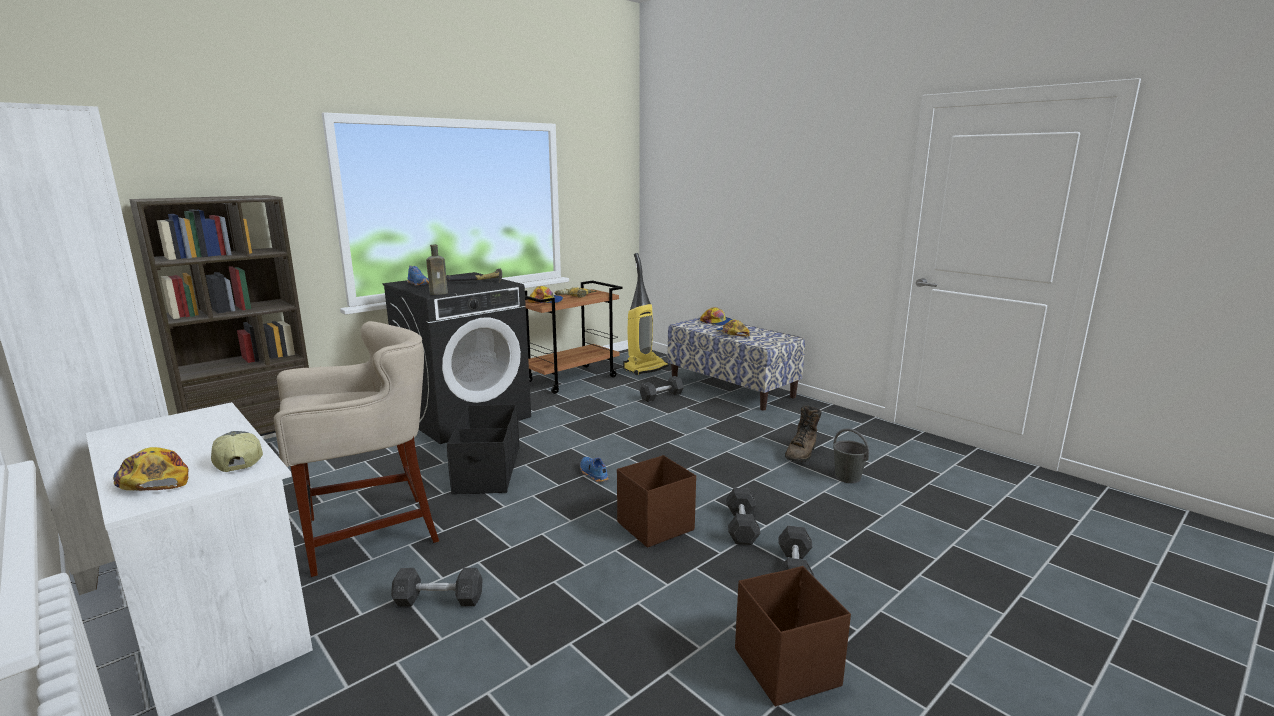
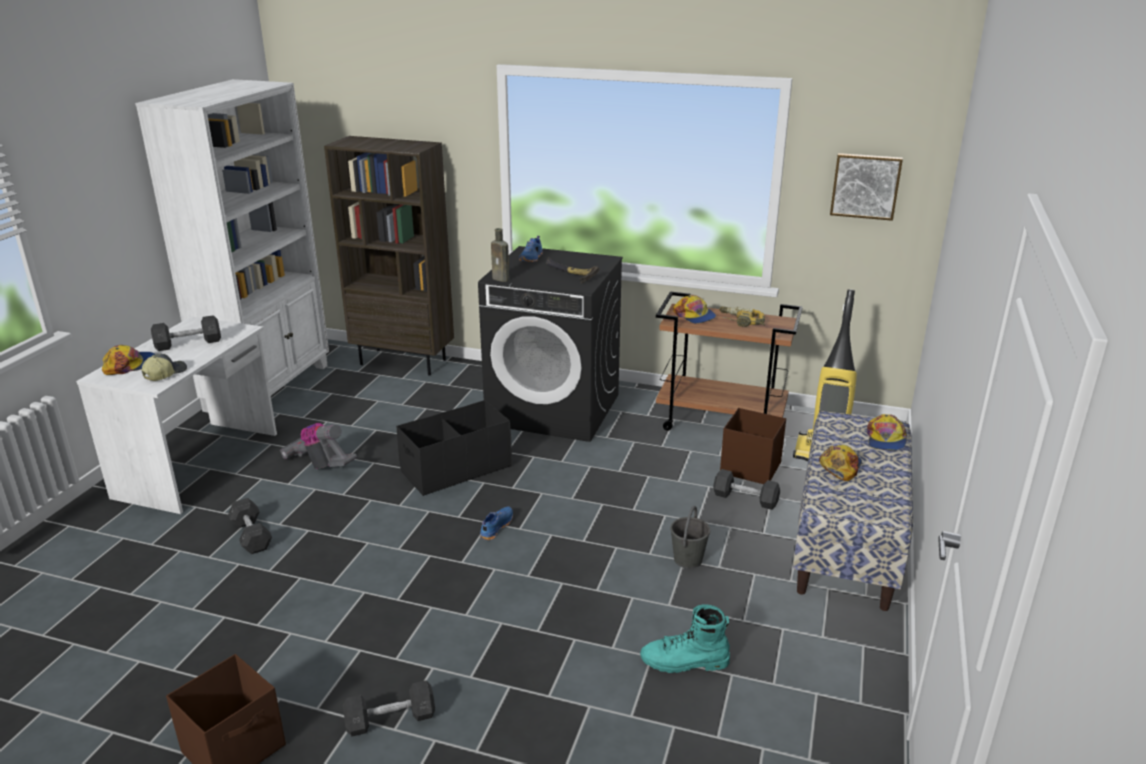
camera: 60 degrees right, 10 degrees up
(152, 480) = (130, 365): cap -> cap turned 45 degrees clockwise
(368, 532) = (321, 465): beige stool -> vacuum cleaner
(601, 194) = (865, 186): none -> picture
(654, 526) = (419, 600): brown storage box -> brown storage box (749, 468)
(741, 526) = (456, 659): grey dumbbell -> grey dumbbell (188, 343)
(801, 453) = (685, 662): brown boot -> turquoise boot
(847, 477) = (648, 720): grey bucket -> grey bucket (688, 559)

